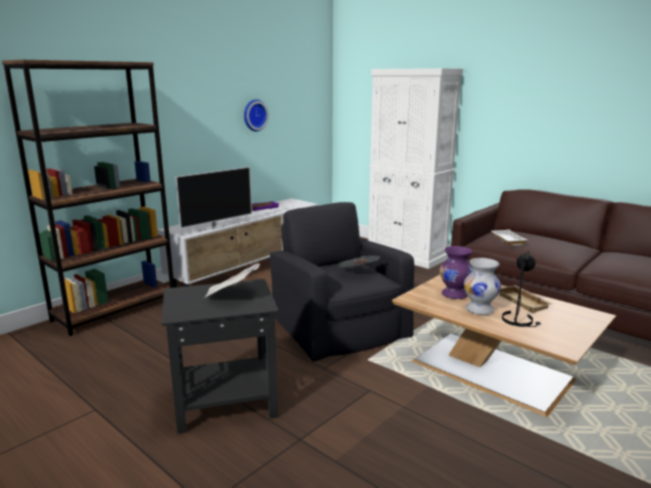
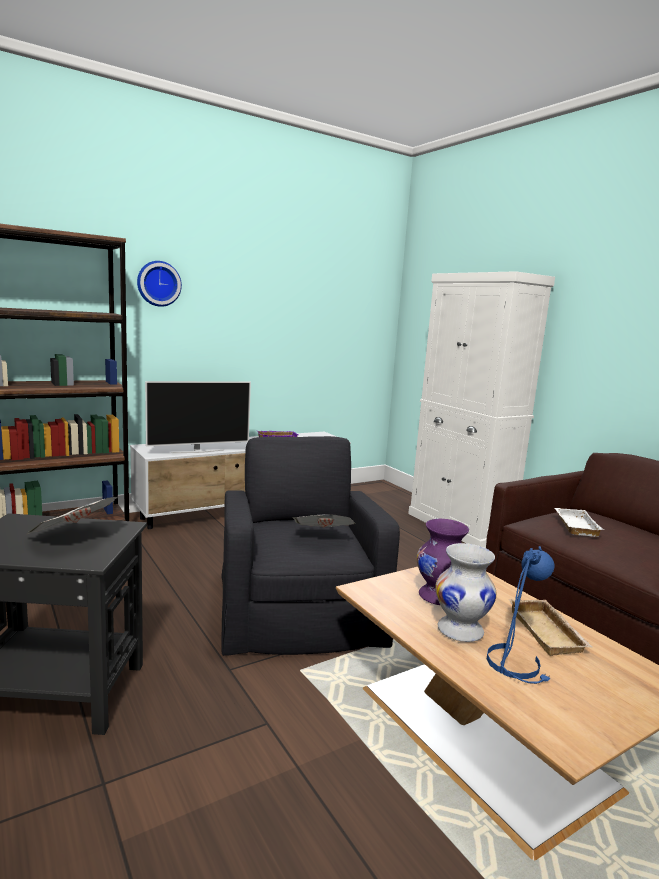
camera: 15 degrees right, 5 degrees down
(254, 115) = (281, 323): wall clock -> wall clock (158, 283)
(519, 320) = (516, 664): black table lamp -> blue table lamp

